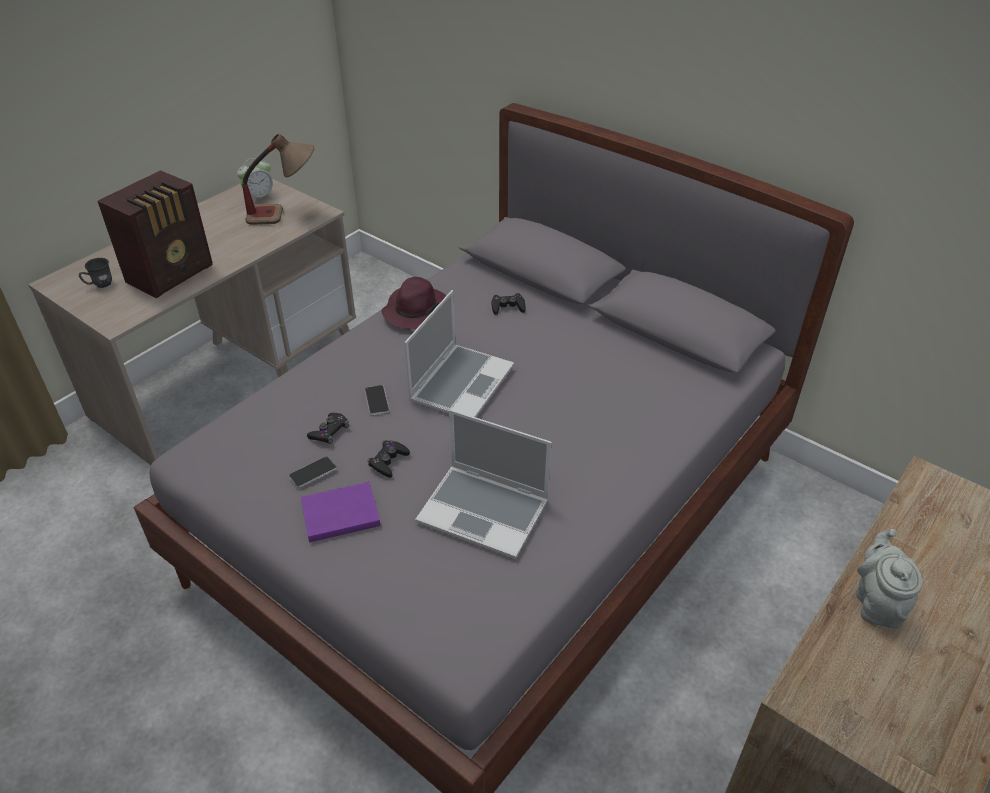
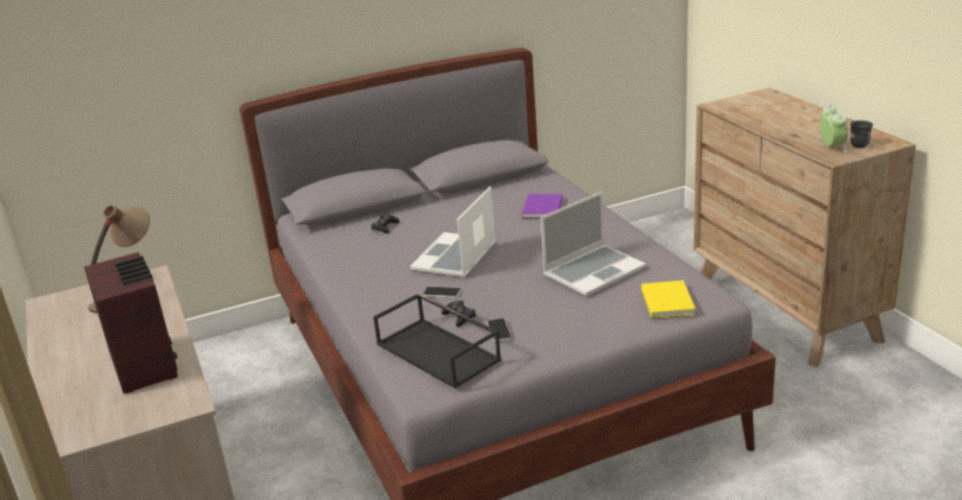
camera: 60 degrees left, 15 degrees down
(99, 285) = (103, 412): grey mug -> grey mug (861, 146)
(254, 442) = (439, 352): none -> black tray
(259, 198) = (74, 304): alarm clock -> alarm clock (832, 148)
(338, 513) = (551, 326): purple book -> purple book (541, 209)
(388, 461) = (513, 298): black game controller -> none
(416, 311) = (344, 263): purple hat -> none
(437, 609) = (668, 301): none -> yellow book
(461, 383) = (455, 258): laptop -> laptop turned 120 degrees counterclockwise
(877, 603) = (787, 132): grey teapot -> none

